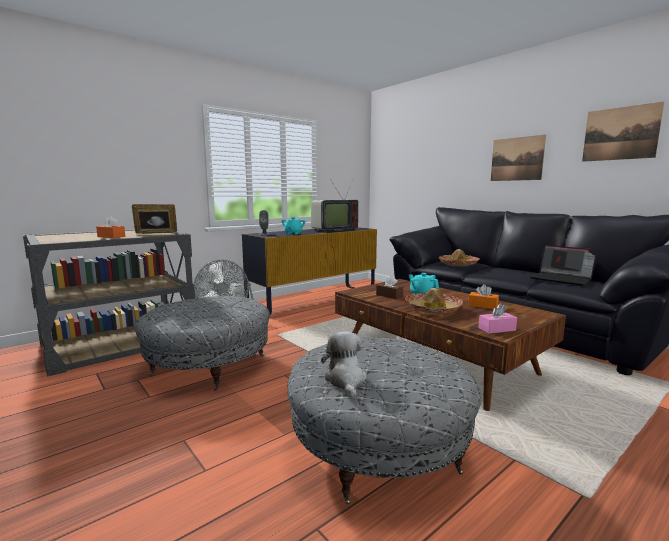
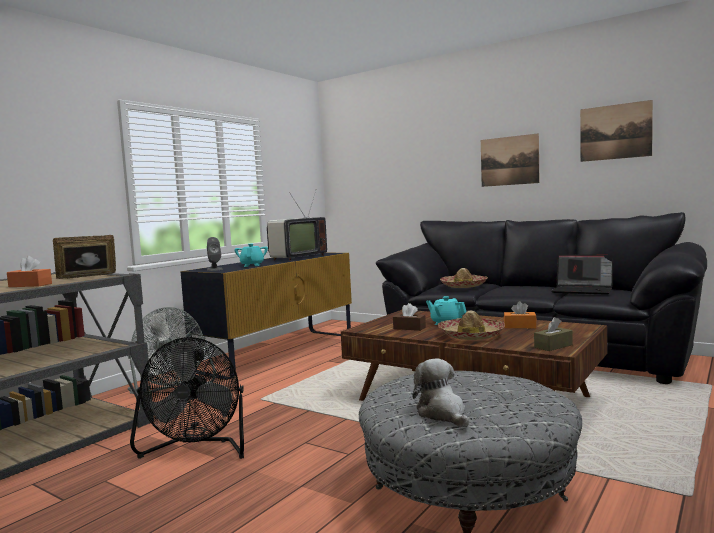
camera: 15 degrees left, 5 degrees down
(209, 365) = (195, 448): grey ottoman -> black fan
(497, 329) = (553, 346): pink tissue box -> brown tissue box

